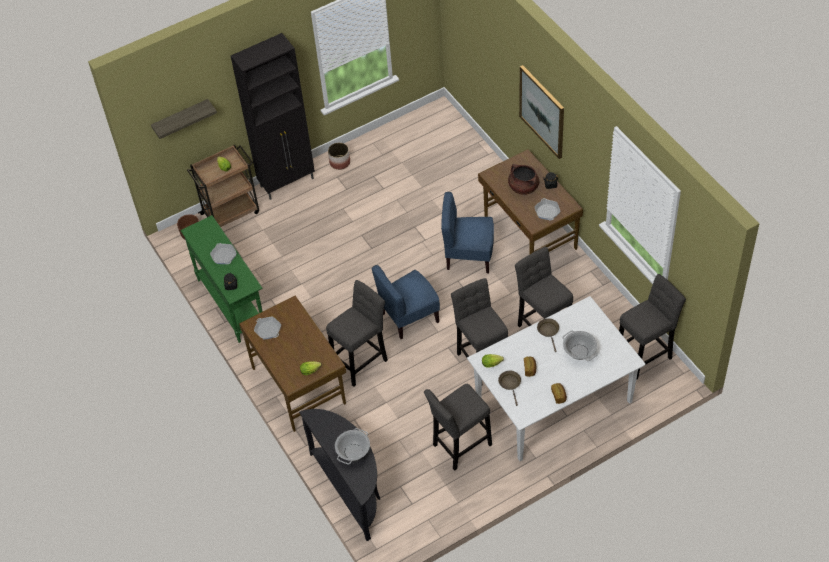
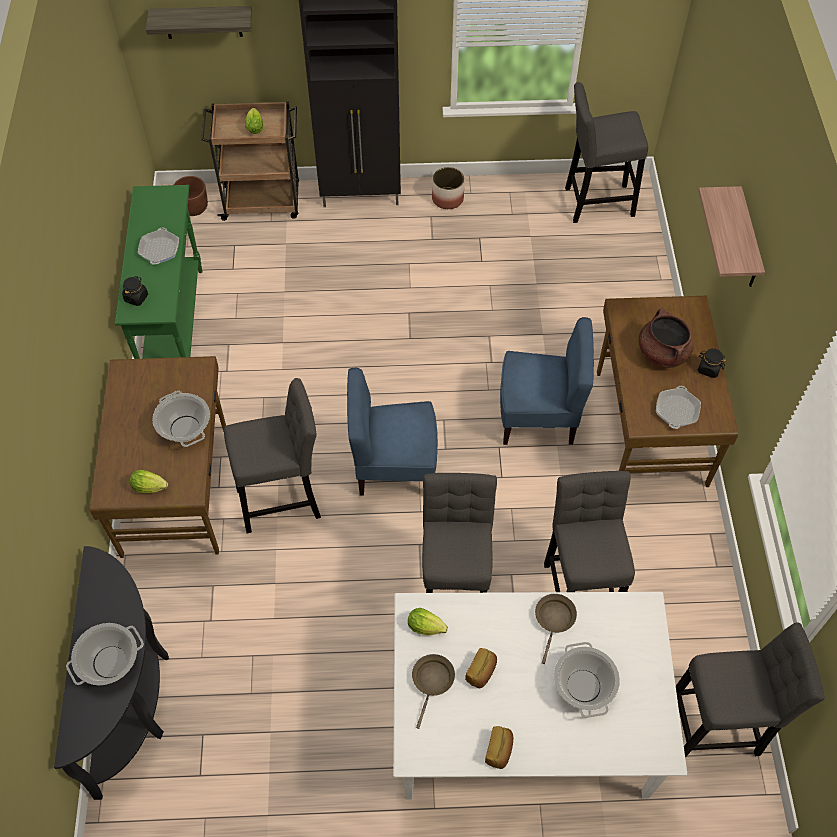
camera: 25 degrees right, 5 degrees up
(268, 330) = (140, 390): frying pan -> none
(306, 336) = (184, 428): none -> cooking pot
(460, 447) = (331, 719): grey stool -> grey stool (595, 203)
(468, 256) = (538, 417): blue chair -> blue chair turned 150 degrees clockwise
(542, 111) = (748, 242): picture -> shelf

